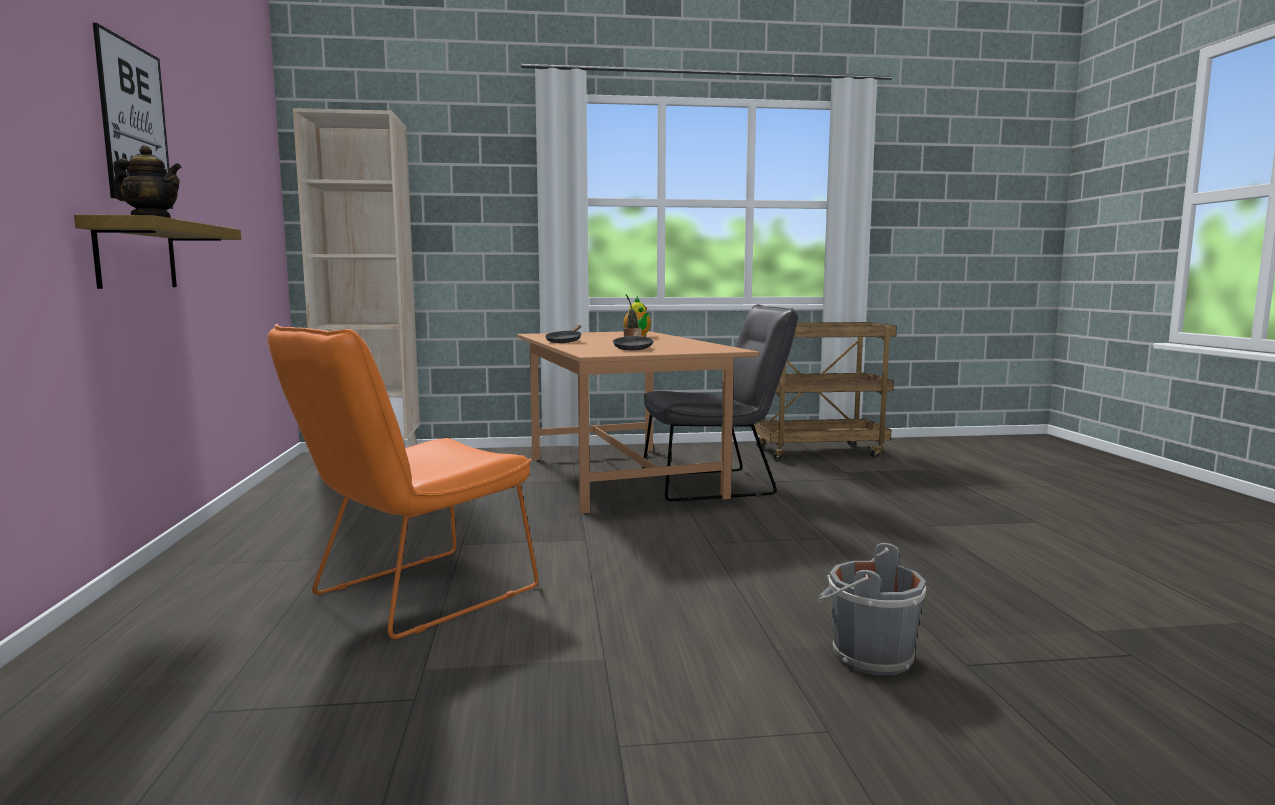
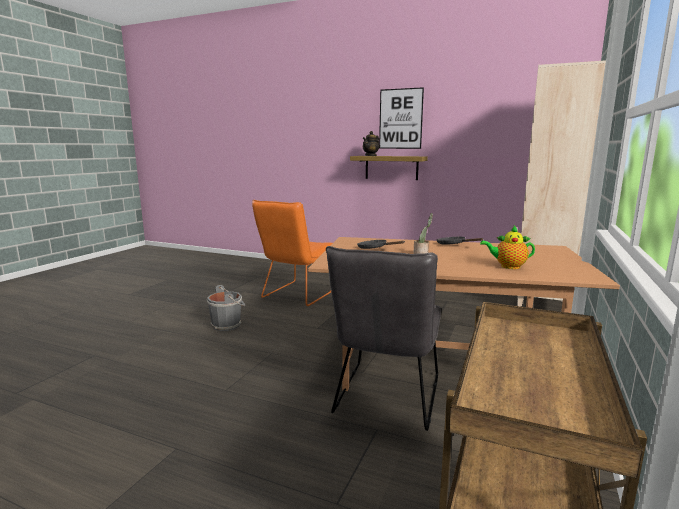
camera: 120 degrees right, 5 degrees up
(412, 596) = (297, 295): orange chair -> orange chair turned 135 degrees counterclockwise
(868, 656) = (133, 342): grey bucket -> grey bucket (227, 325)

